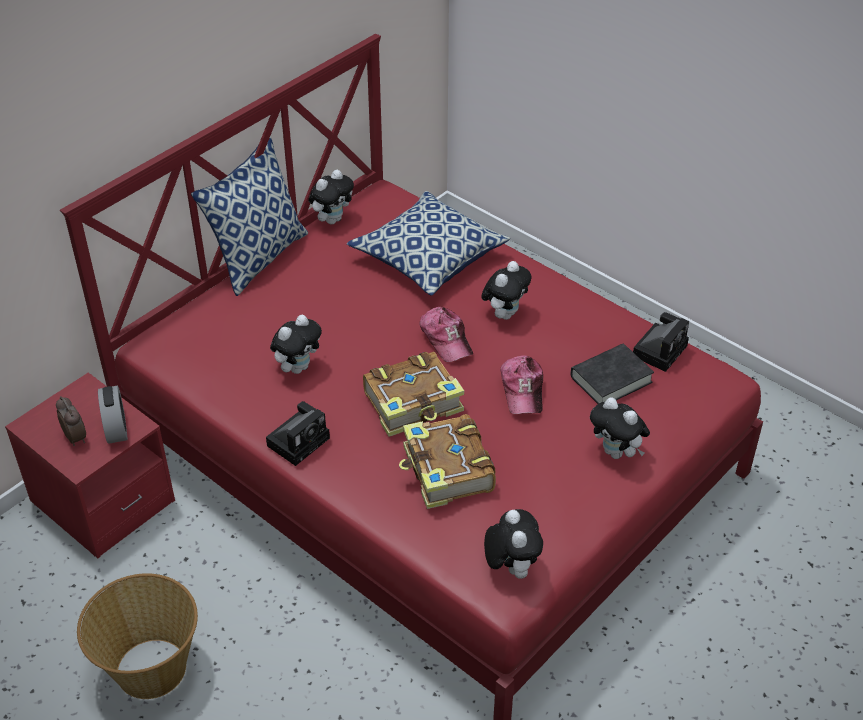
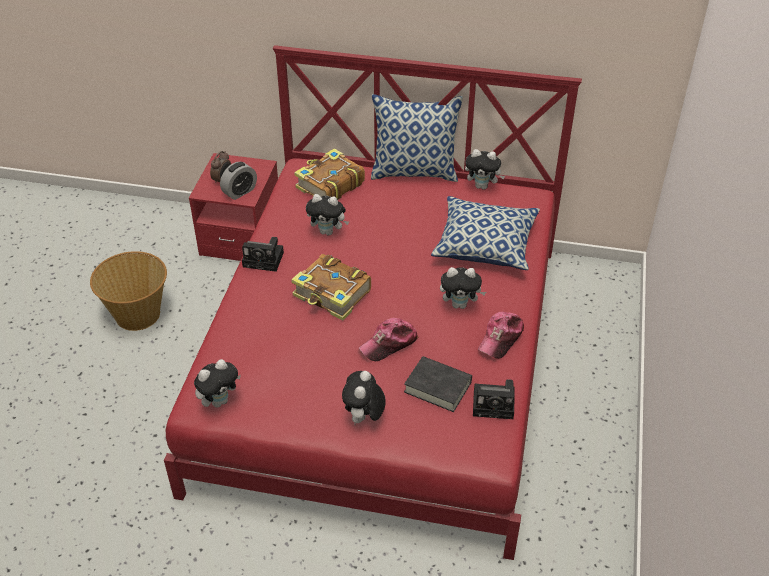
camera: 60 degrees right, 0 degrees up
(446, 339) = (407, 285): cap -> cap (501, 338)
(447, 471) = (280, 334): book -> book (329, 185)

